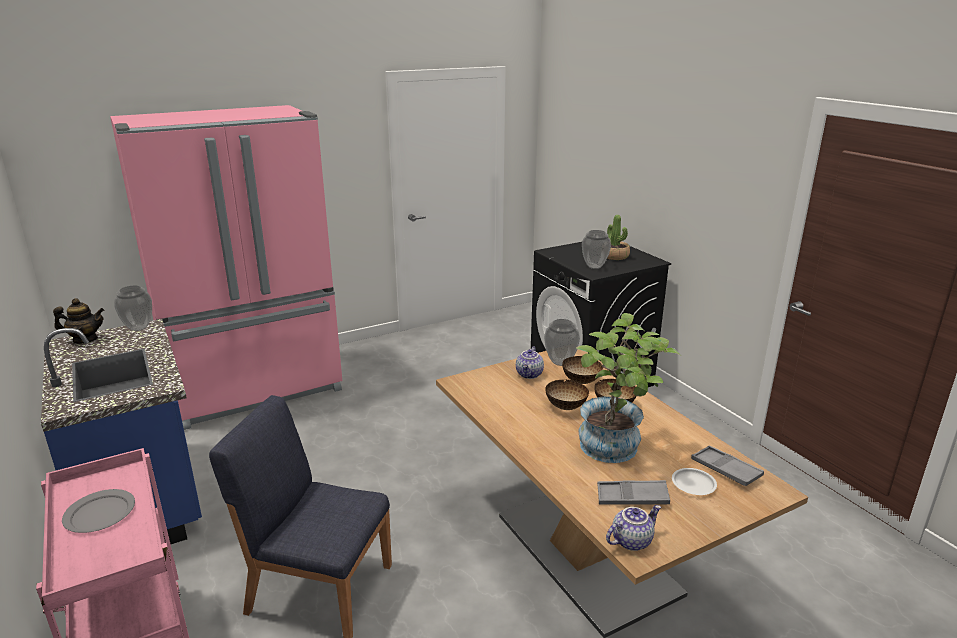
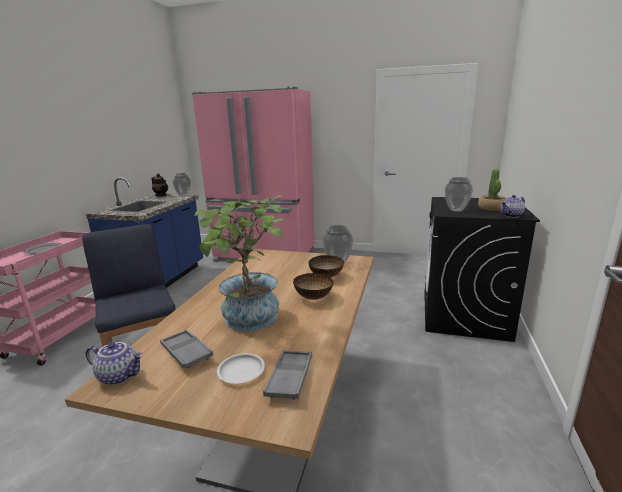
camera: 45 degrees right, 5 degrees down
(530, 374) = (303, 262): teapot -> teapot (511, 216)
(566, 407) = (282, 285): bowl -> none

